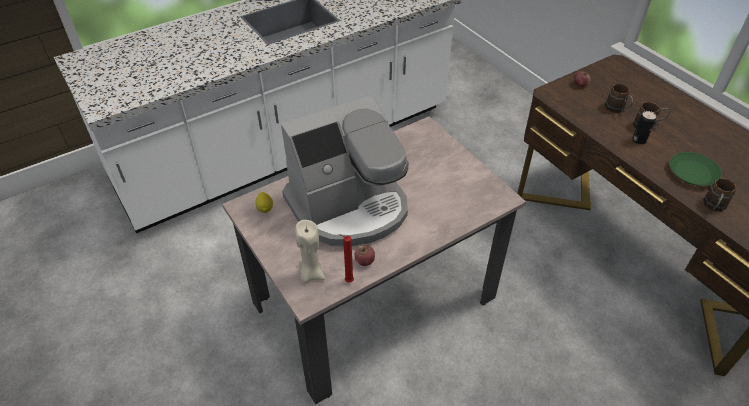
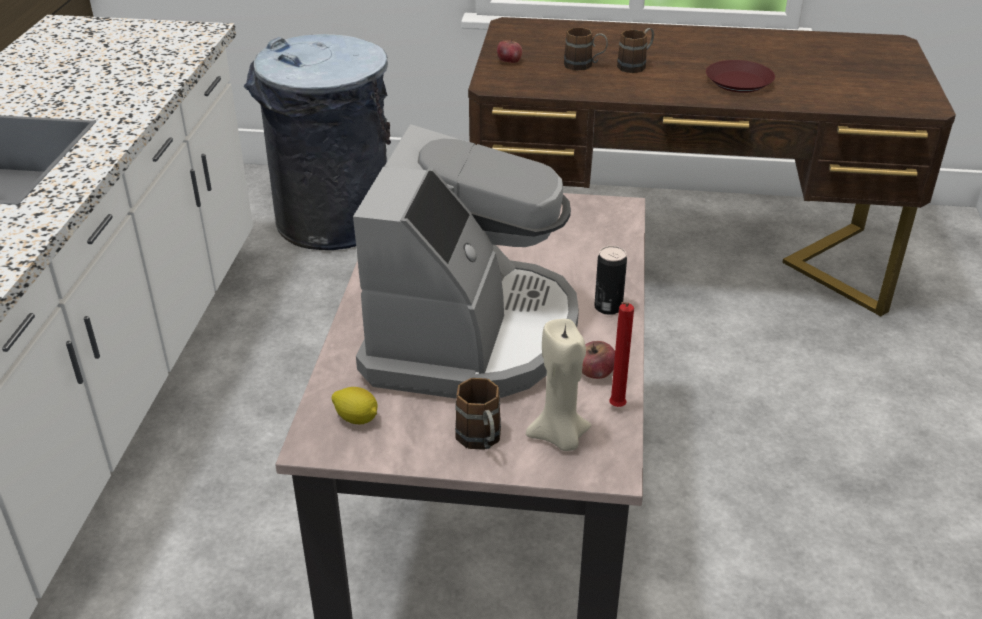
camera: 50 degrees left, 10 degrees down
(493, 120) = (334, 222): none -> grey trash can
(639, 140) = (650, 81): can -> can (608, 307)
(693, 173) = (739, 82): green plate -> brown plate
(713, 207) = (800, 99): brown mug -> brown mug (481, 441)

